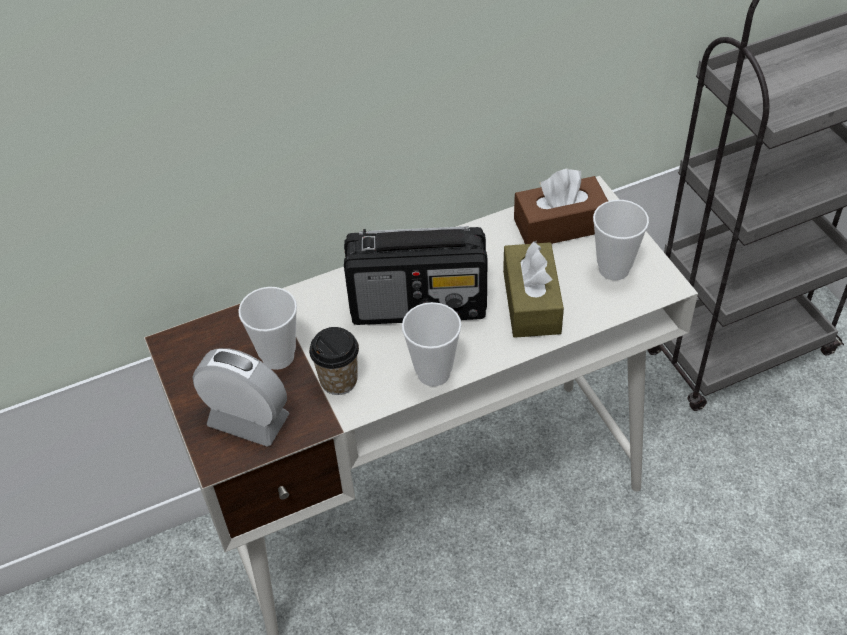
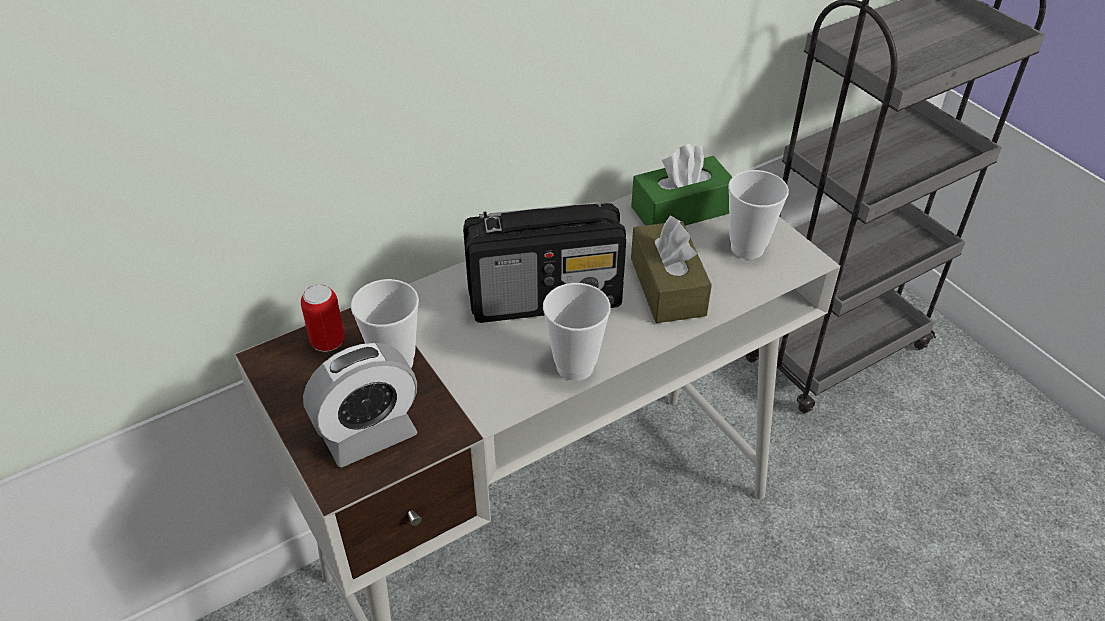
camera: 10 degrees left, 5 degrees down
(224, 332) = (328, 342): none -> can
(248, 420) = (369, 435): alarm clock -> alarm clock turned 135 degrees clockwise
(339, 380) = (469, 383): cup -> none
(560, 225) = (681, 210): brown tissue box -> green tissue box

